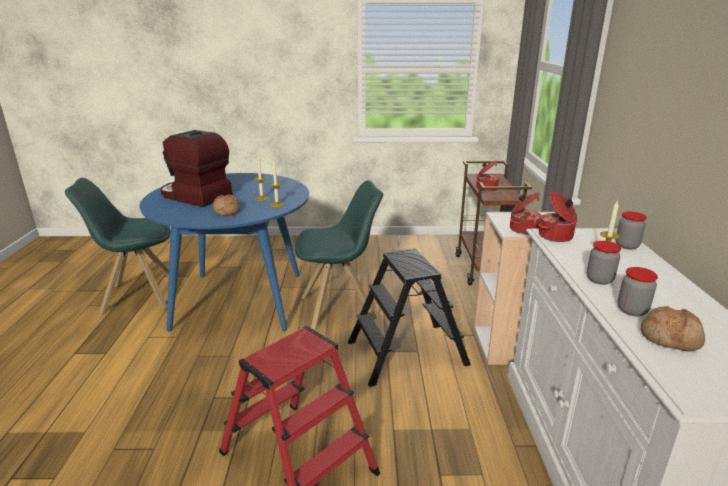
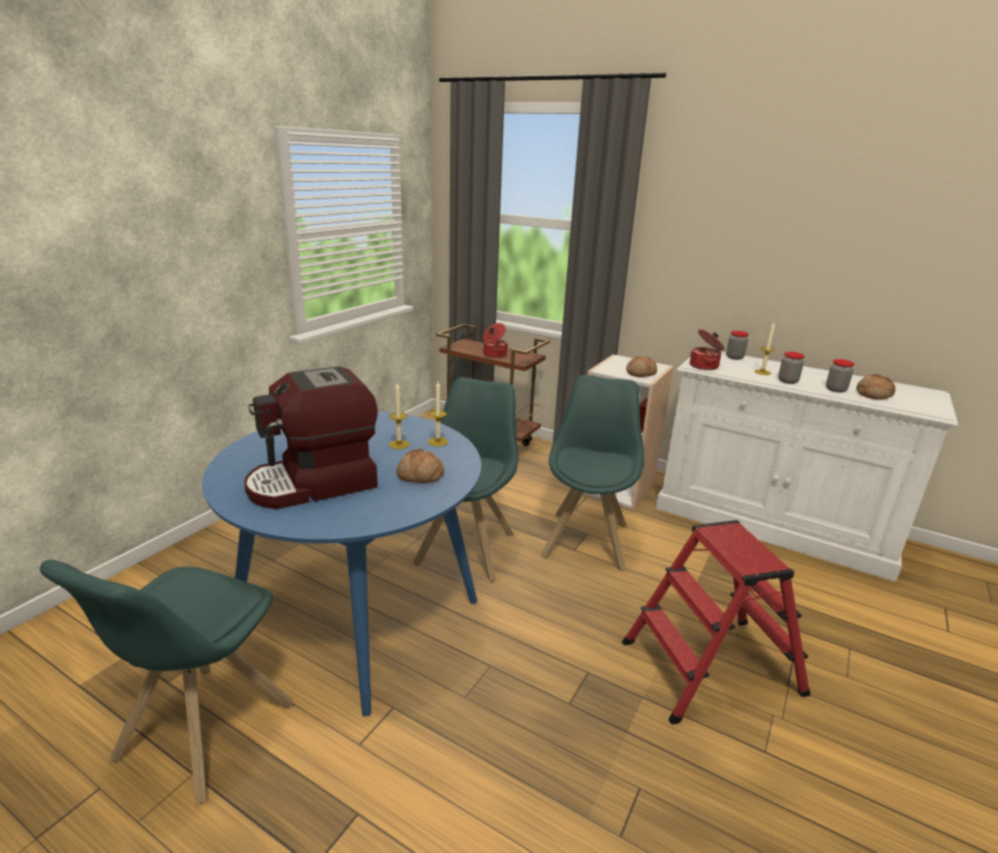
camera: 60 degrees left, 0 degrees up
(407, 353) = (587, 540): black step ladder -> turquoise chair
(523, 229) = (641, 373): cooking pot -> bread

